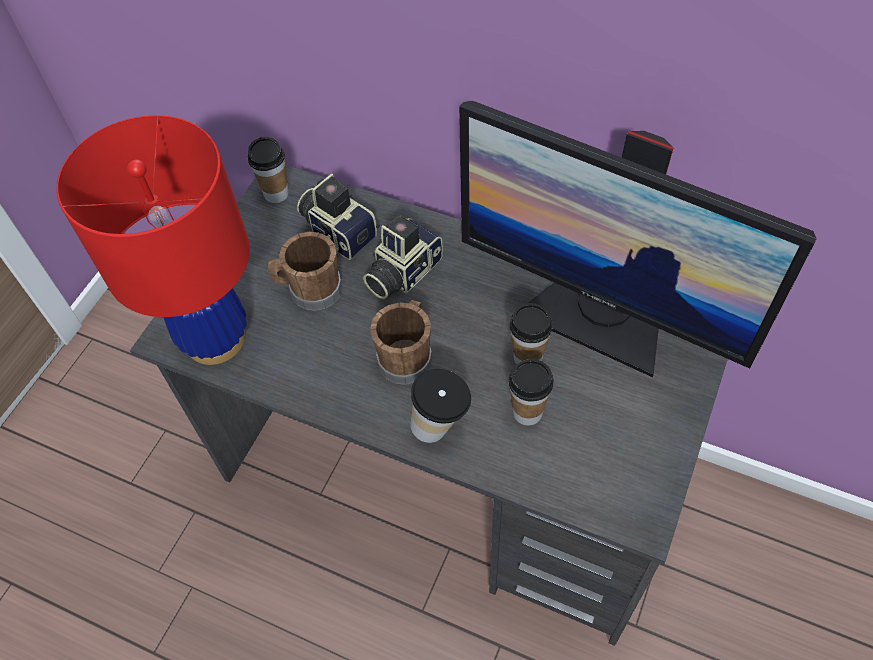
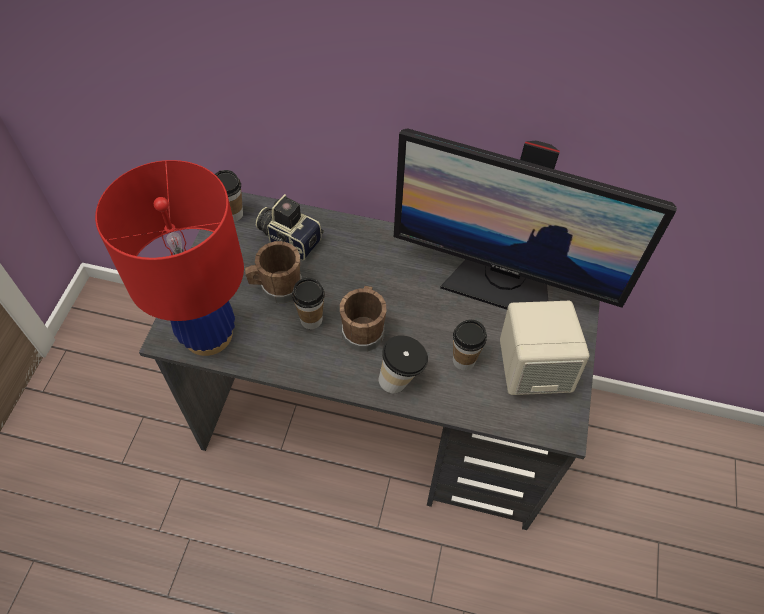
camera: 15 degrees left, 0 degrees up
(401, 272) = (345, 265): camera -> none
(527, 357) = (455, 319): cup -> cup (311, 320)
(615, 437) = (531, 370): none -> beige speaker

